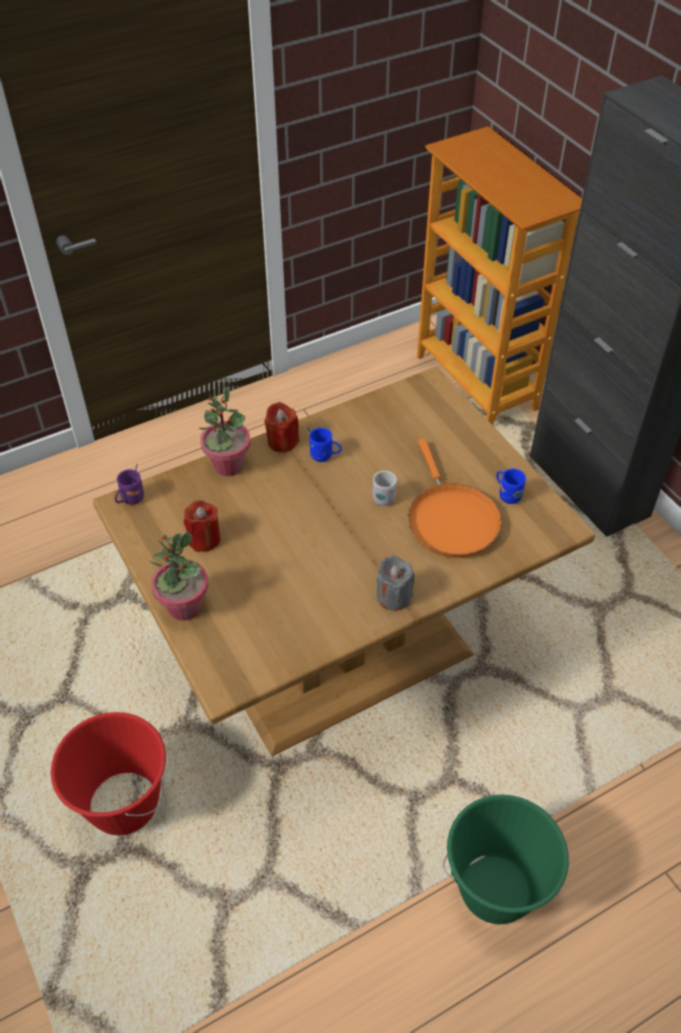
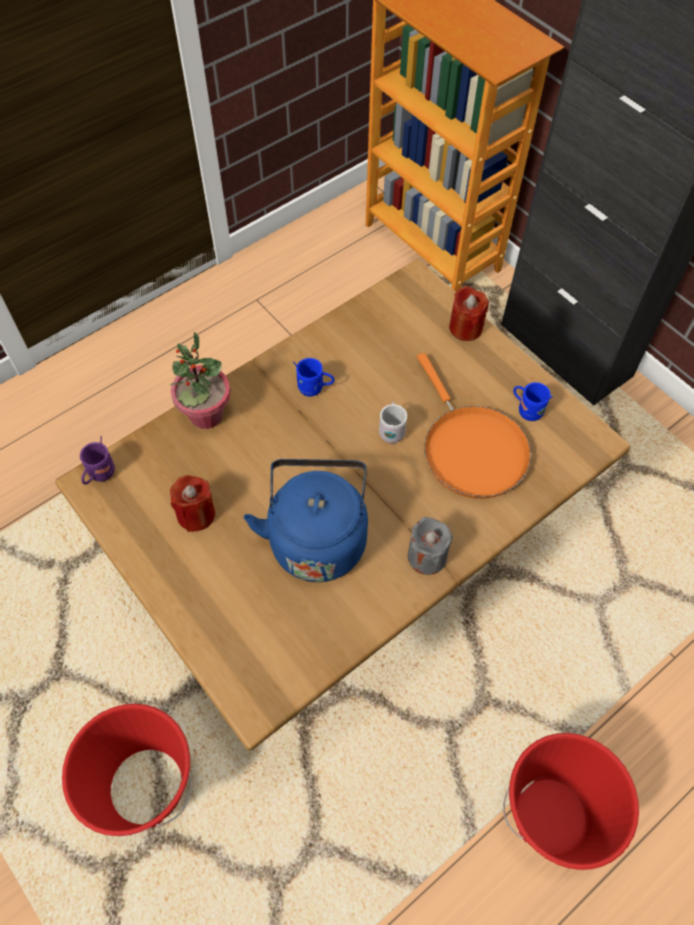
camera: 10 degrees left, 10 degrees up
(184, 607) = (189, 607): potted plant -> none
(282, 441) = (263, 375): red candle -> red candle (465, 328)
(302, 569) = (317, 537): none -> blue kettle
(496, 889) = (551, 815): green bucket -> red bucket

